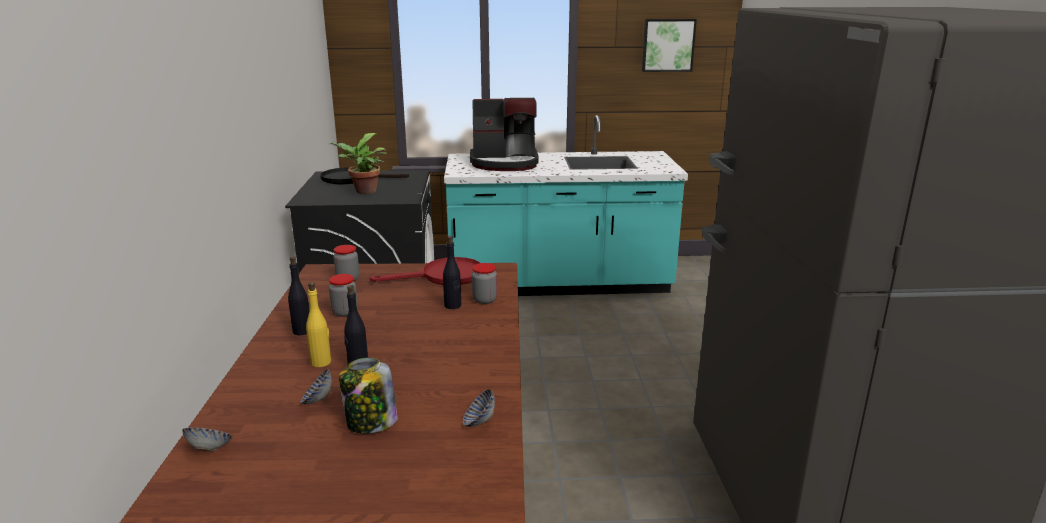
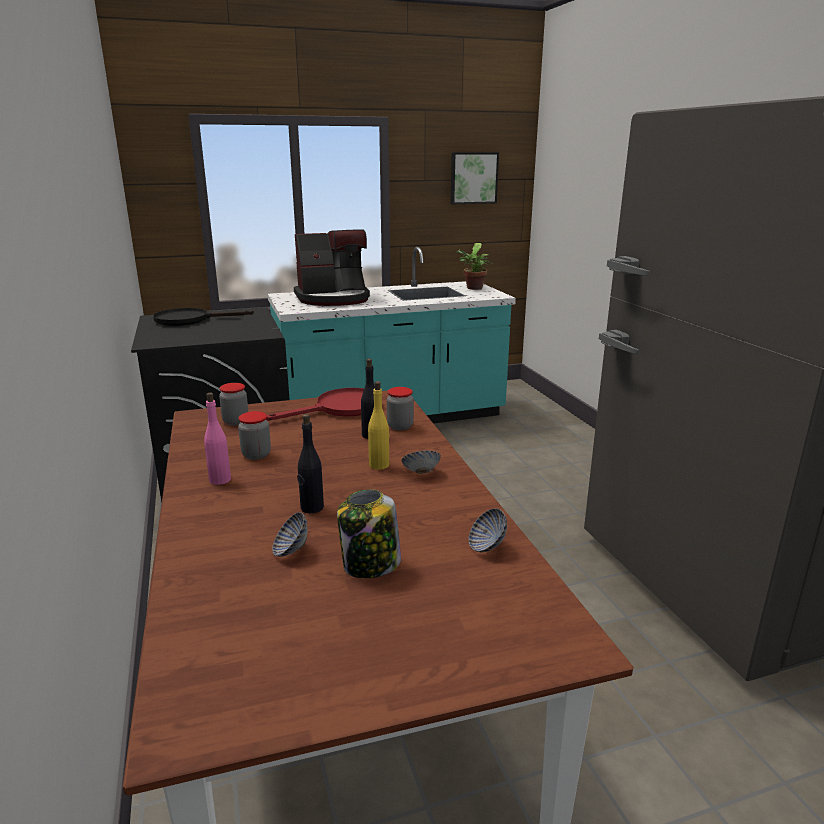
camera: 15 degrees left, 0 degrees up
(210, 449) = (196, 626): bowl -> bowl (421, 473)
(302, 331) = (220, 479): black bottle -> pink bottle
(321, 362) = (266, 509): yellow bottle -> yellow bottle (379, 465)
(363, 192) = (212, 331): potted plant -> potted plant (473, 288)

